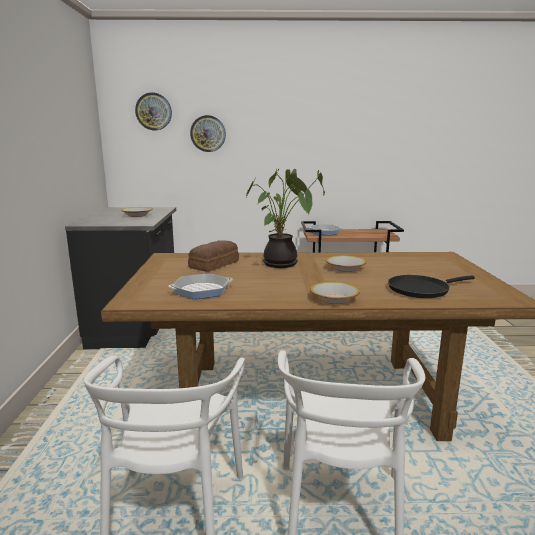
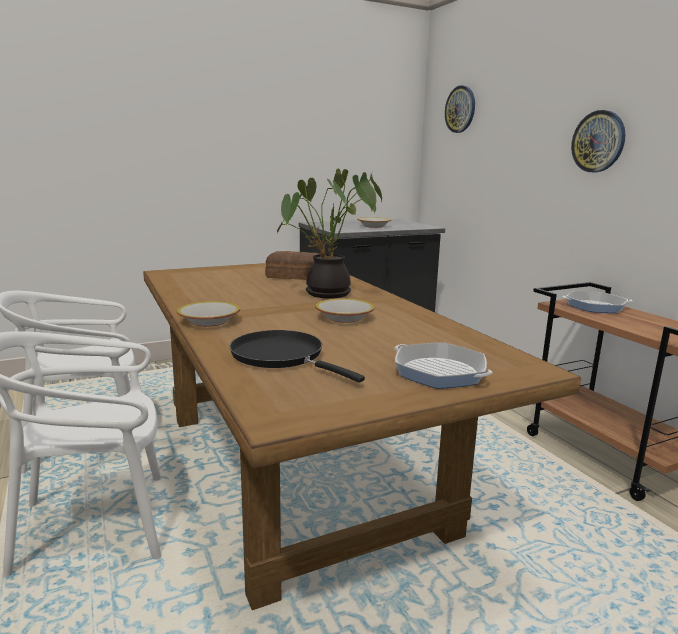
camera: 65 degrees right, 0 degrees up
(201, 290) = (206, 283): frying pan -> frying pan (439, 372)
(208, 133) = (503, 135): wall clock -> wall clock (598, 141)

